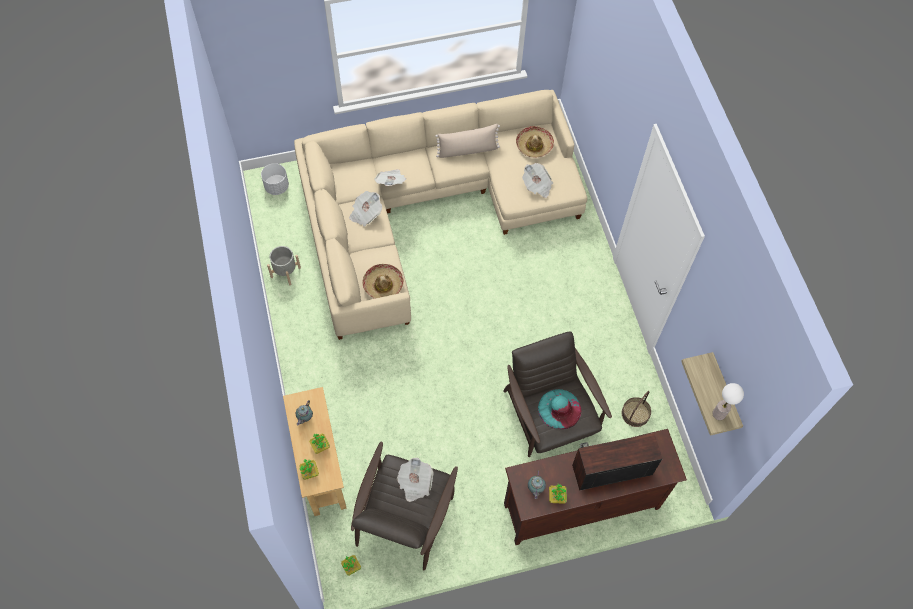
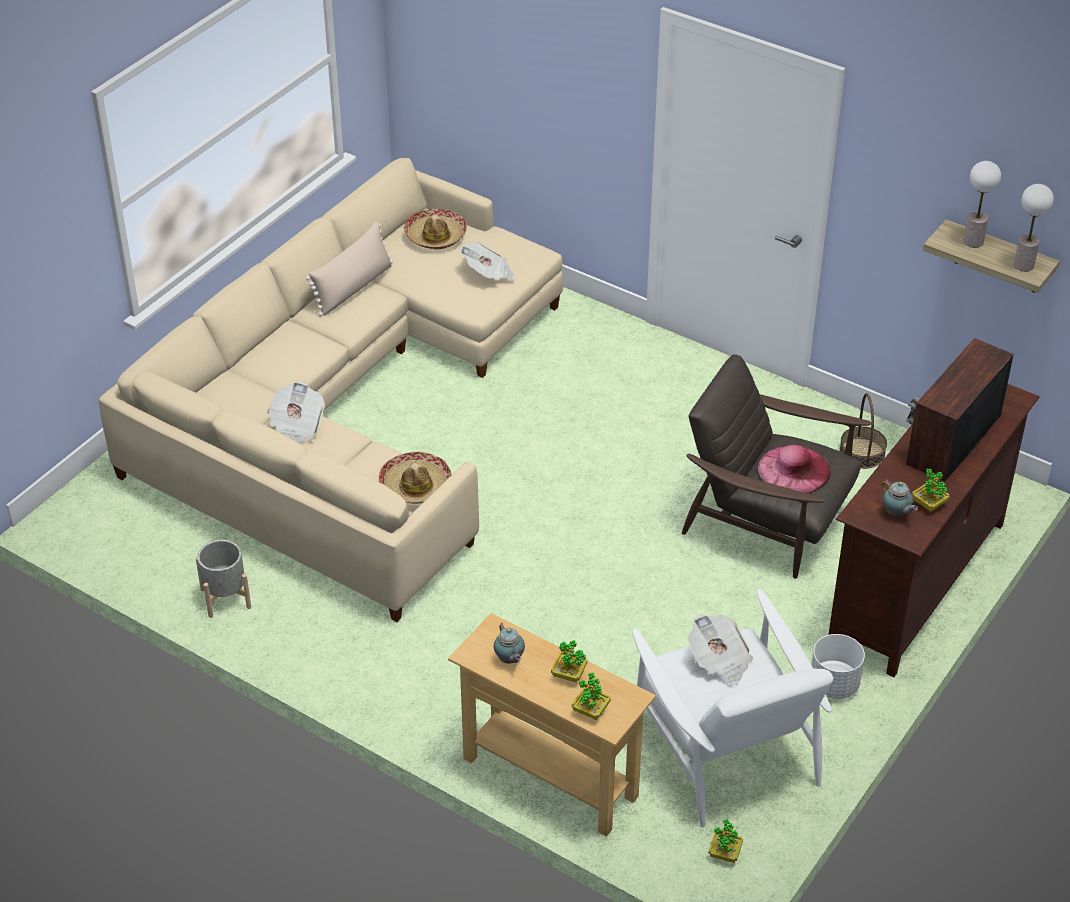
camera: 40 degrees left, 20 degrees down
(277, 186) = (93, 512): white planter -> white planter (834, 684)
(391, 182) = (290, 375): newspaper -> none
(404, 517) = (725, 749): brown armchair -> white armchair
(559, 409) = (794, 470): turquoise hat -> pink hat
(709, 378) = (973, 242): none -> table lamp

